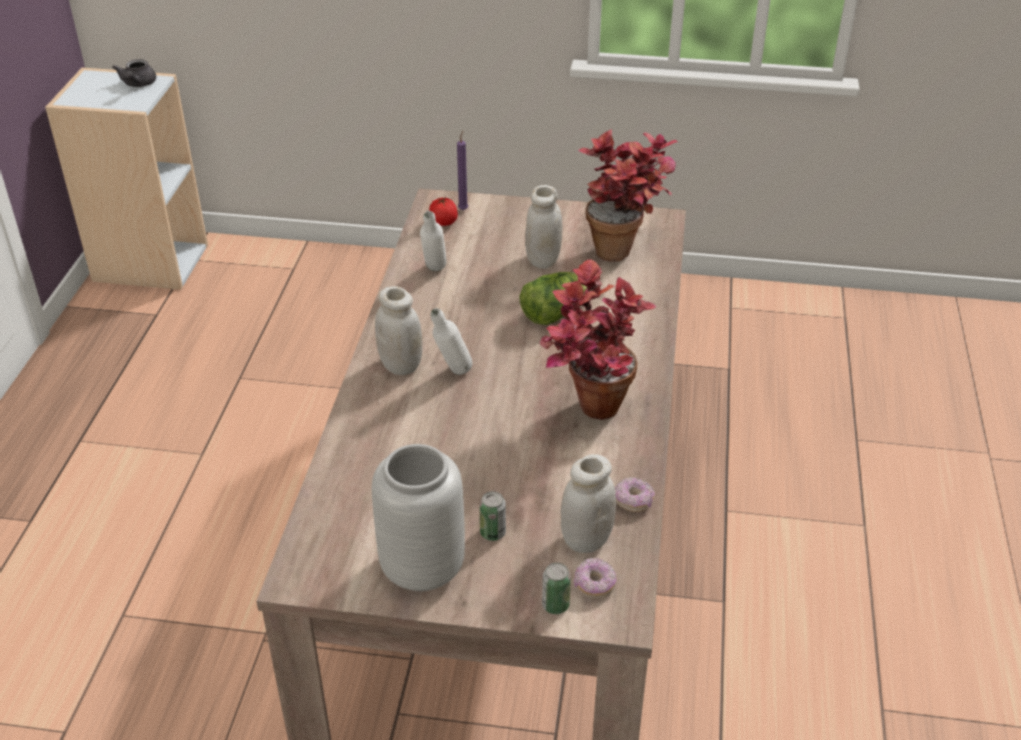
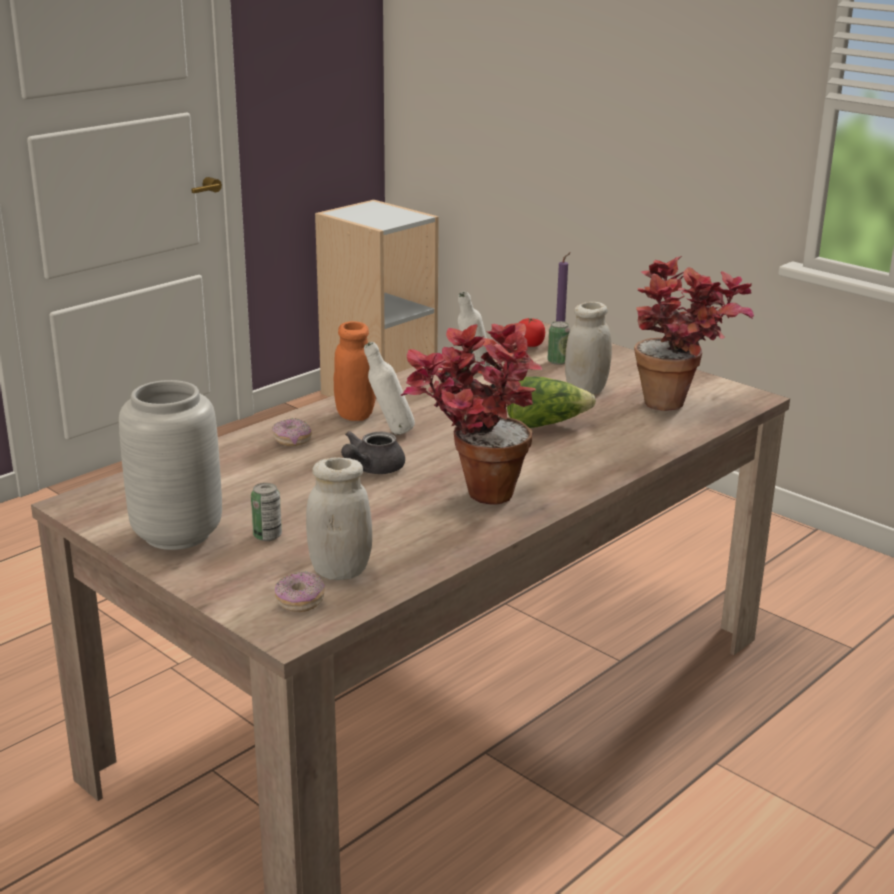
camera: 35 degrees right, 15 degrees down
(137, 84) = (400, 215): grey teapot -> grey teapot (372, 469)
(401, 365) = (355, 414): white jar -> orange jar
(555, 605) = (246, 600): can -> can (557, 362)
(633, 501) = (424, 564): donut -> donut (292, 441)

